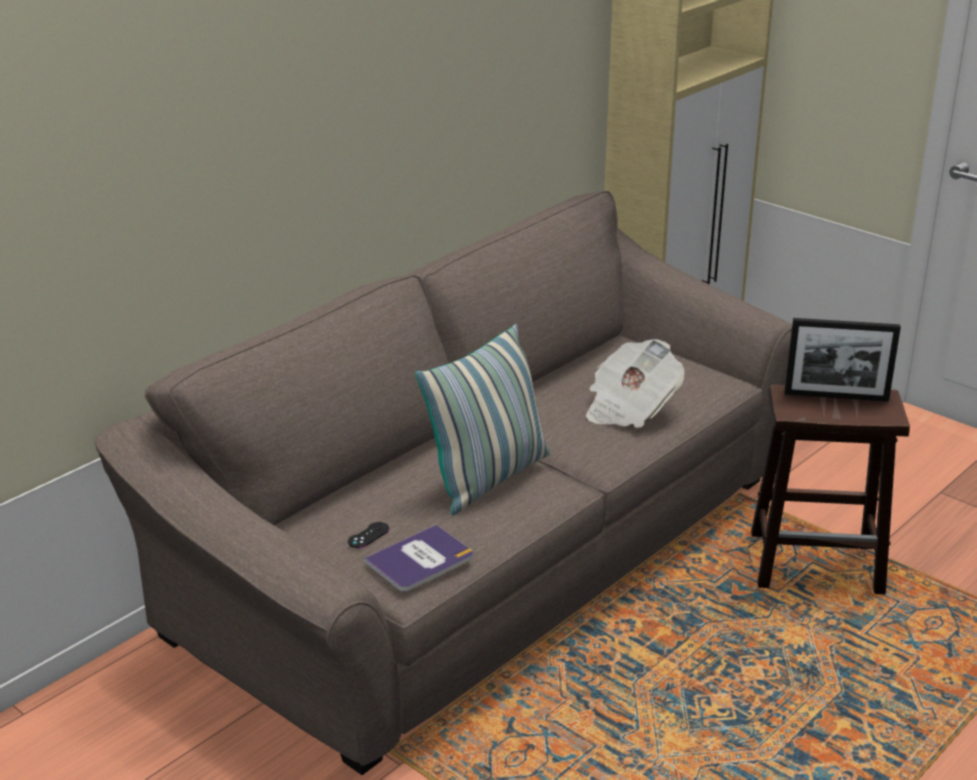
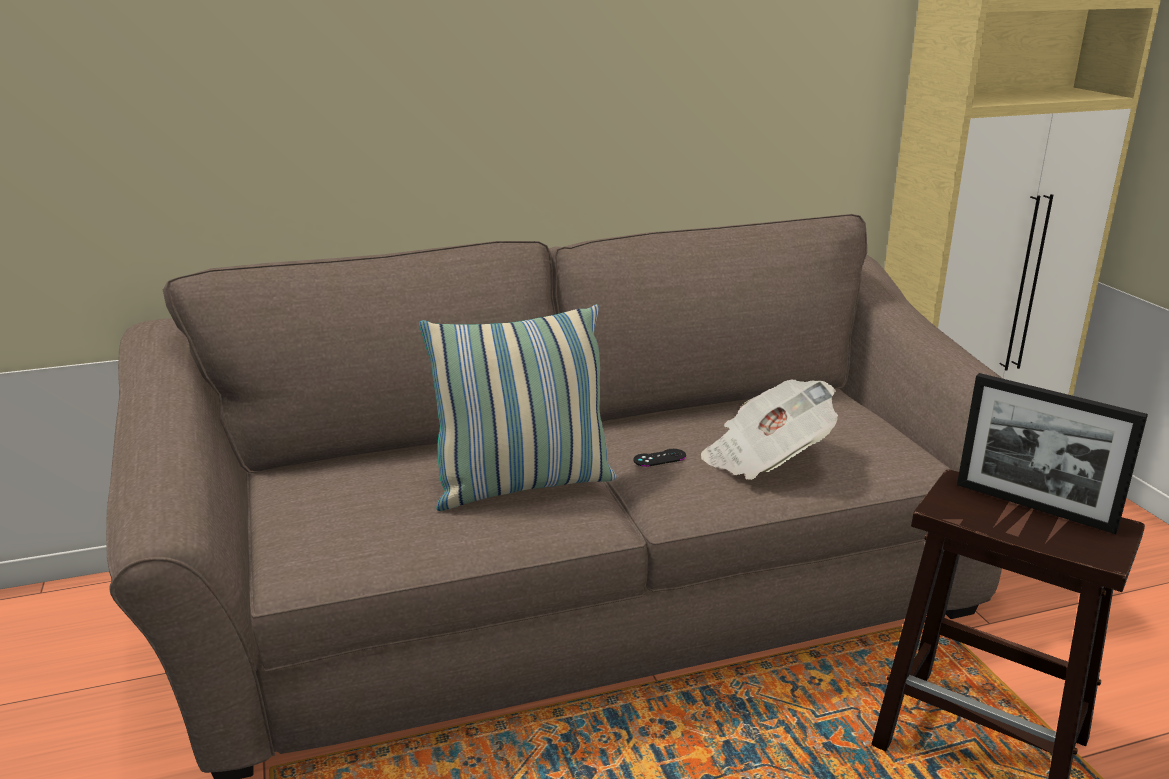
camera: 30 degrees right, 5 degrees down
(368, 535) = (330, 503): black game controller -> black game controller (659, 458)
(420, 560) = (344, 546): book -> none

